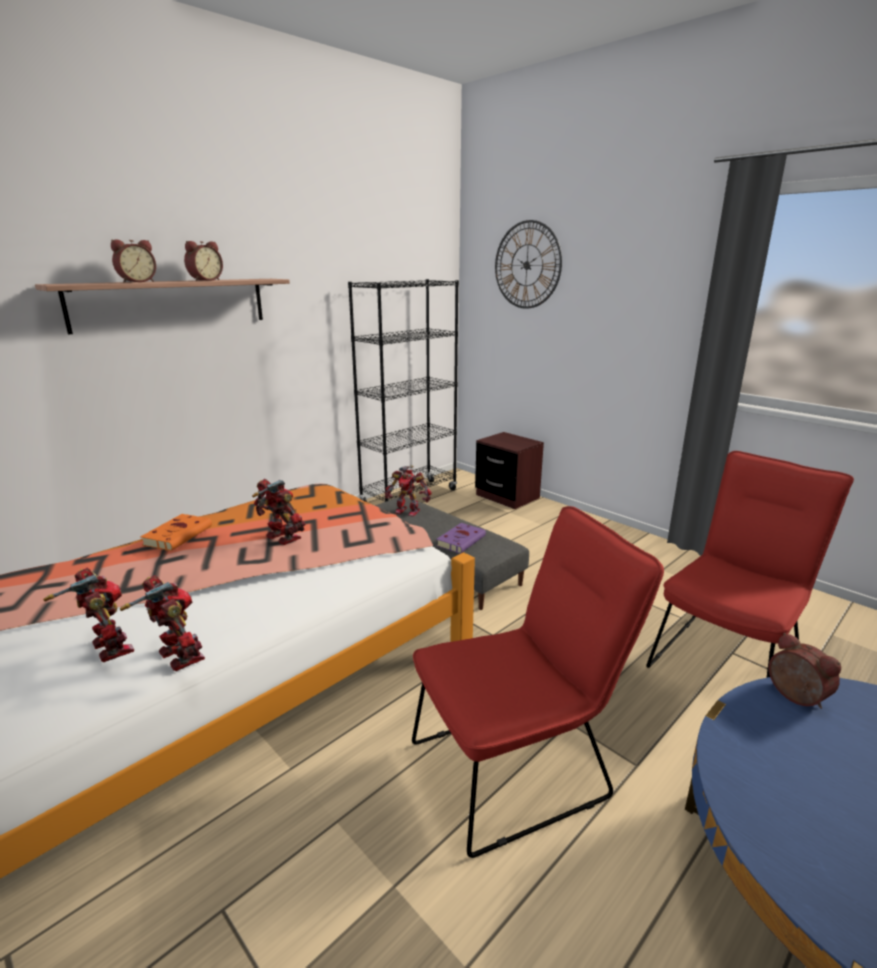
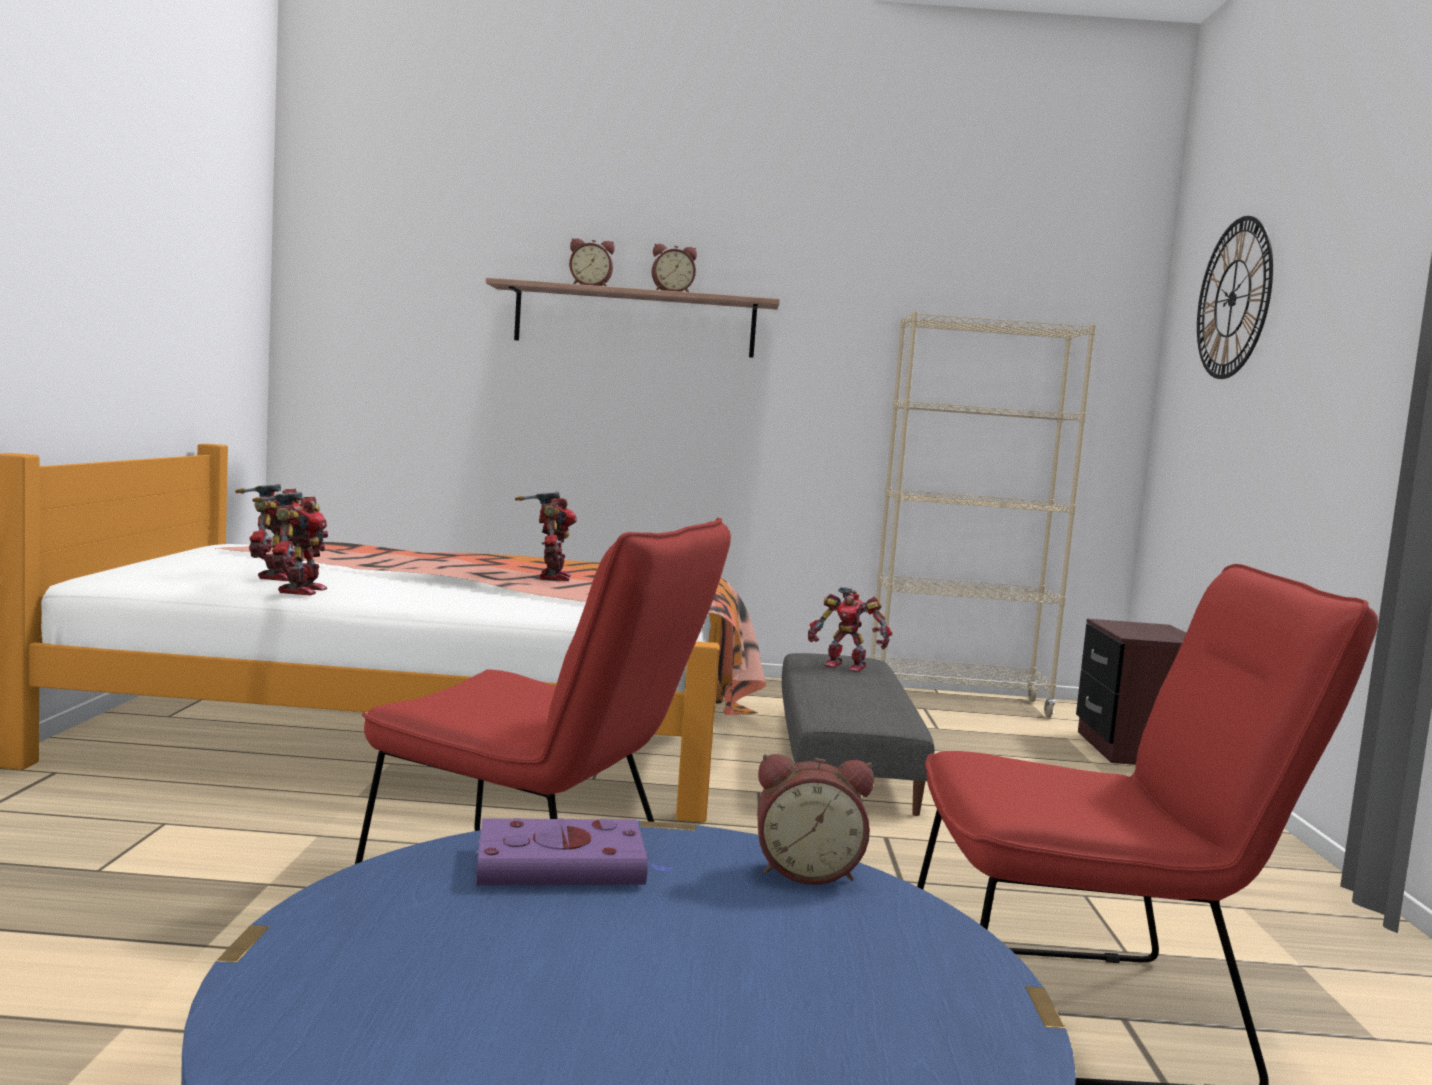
camera: 45 degrees right, 15 degrees down
(179, 535) = (478, 554): orange book -> none
(408, 511) = (846, 666): toy robot -> toy robot turned 45 degrees counterclockwise
(409, 497) = (957, 702): black bookcase -> beige bookcase
(461, 540) = (845, 701): purple book -> purple book (566, 865)
(794, 697) = (807, 871): alarm clock -> alarm clock turned 75 degrees clockwise

